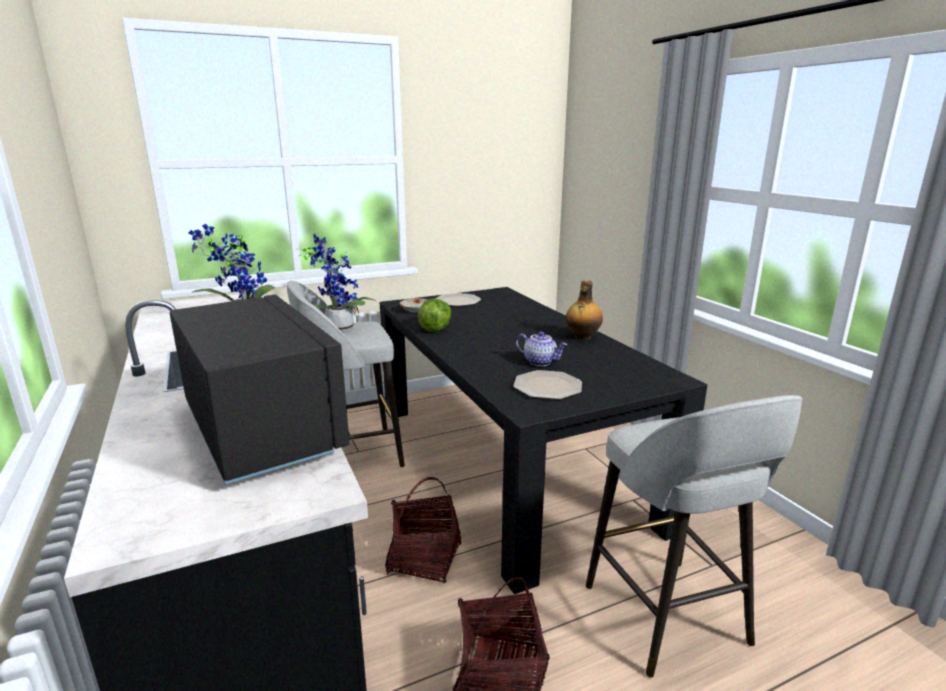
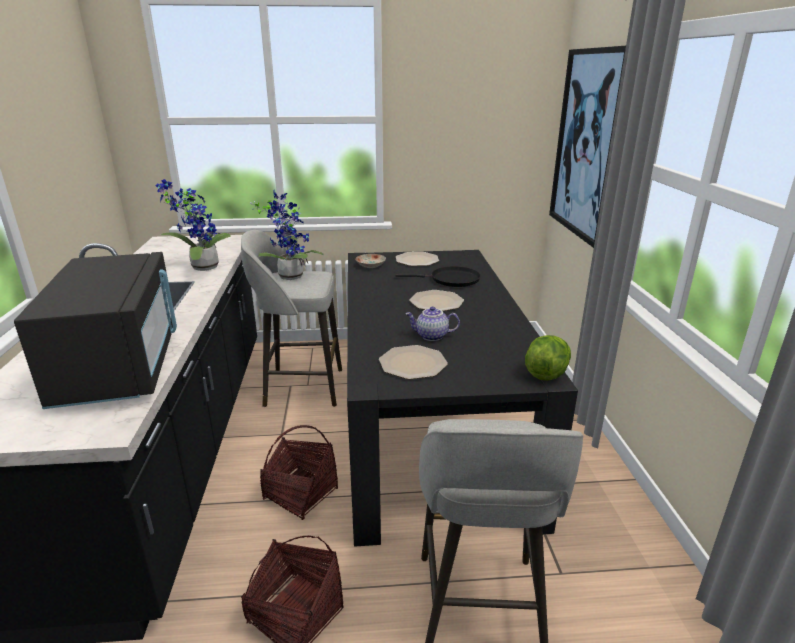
camera: 20 degrees right, 5 degrees up
(435, 328) = (370, 287): lettuce -> lettuce (546, 373)
(508, 314) = (451, 280): none -> black frying pan
(514, 333) = (436, 302): none -> plate
(540, 362) = (431, 336): teapot -> teapot turned 135 degrees clockwise
(582, 338) = (498, 316): bottle -> none
(605, 177) = (586, 145): none -> picture

